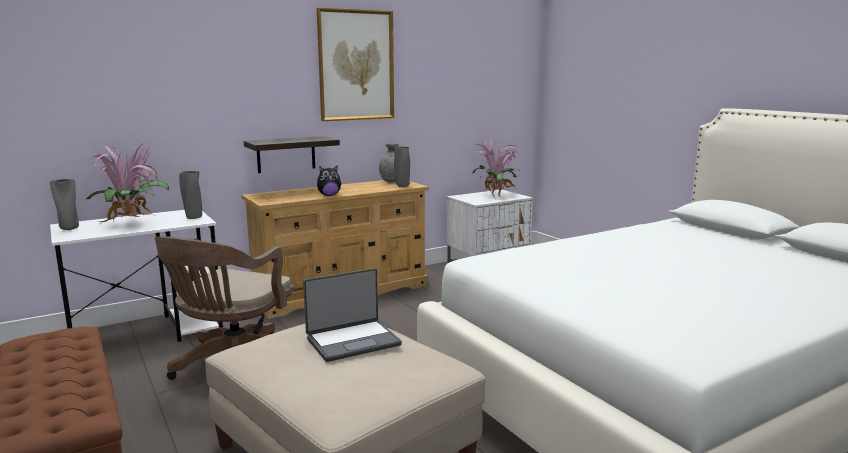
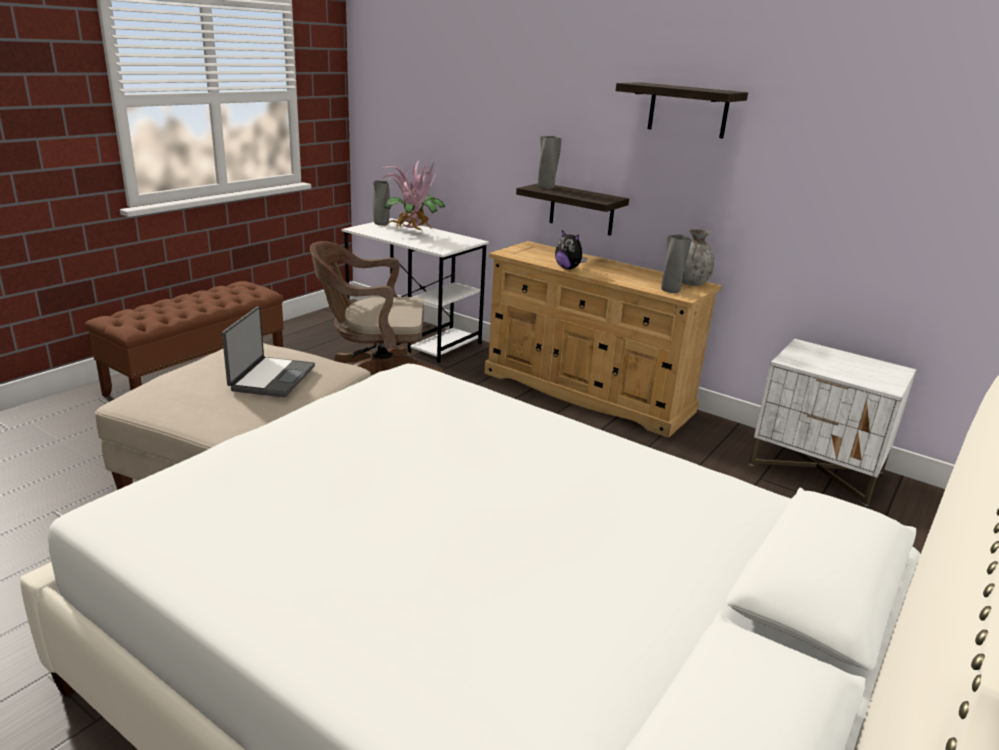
camera: 65 degrees right, 10 degrees up
(193, 217) = (451, 245): grey vase -> grey vase (546, 188)
(352, 341) = (271, 378): laptop -> laptop turned 120 degrees counterclockwise
(356, 65) = (688, 110): picture -> shelf
(496, 195) = (862, 369): potted plant -> none

